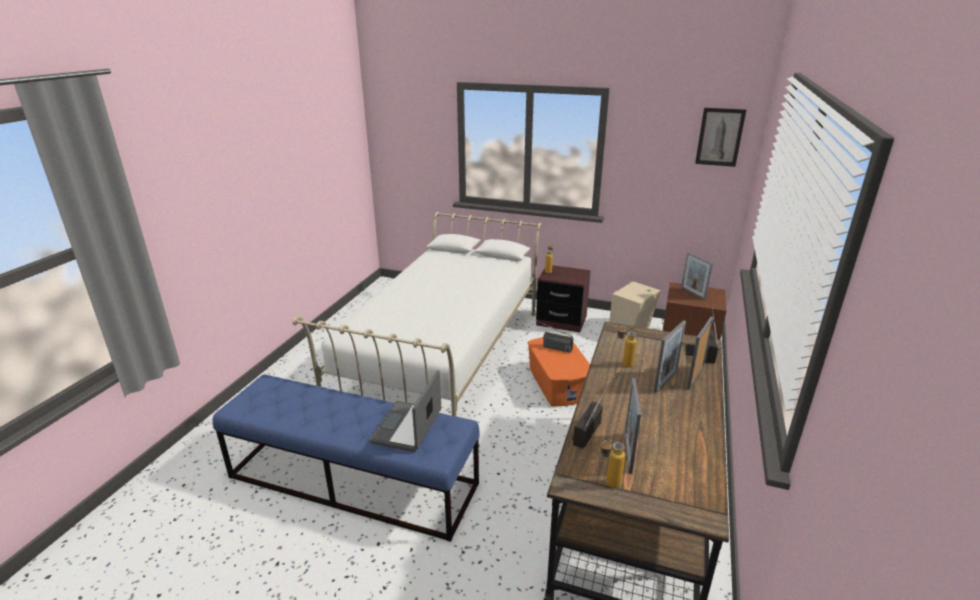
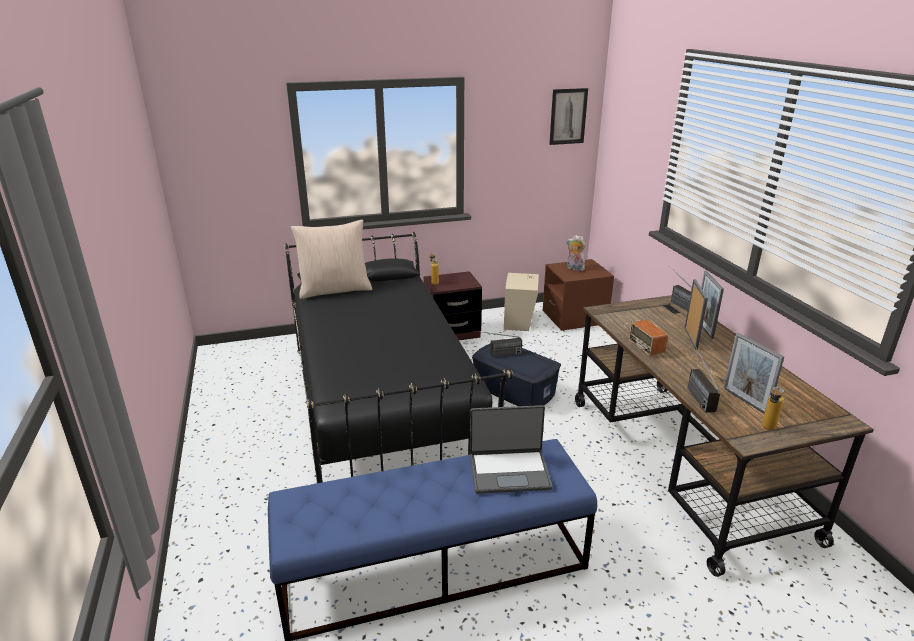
camera: 35 degrees left, 0 degrees up
(408, 427) = (509, 471): laptop -> laptop turned 75 degrees counterclockwise
(443, 360) = (382, 409): white bed -> black bed
(448, 255) = (335, 290): none -> beige pillow
(558, 383) = (514, 390): orange storage box -> blue storage box
(623, 364) = (645, 336): bottle -> radio
(693, 293) = (574, 268): picture frame -> plush toy

